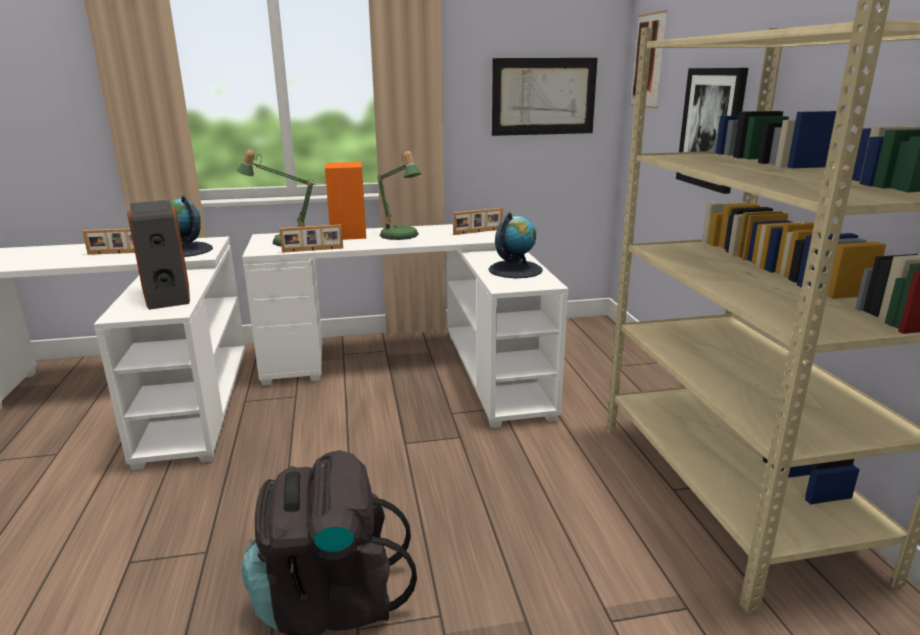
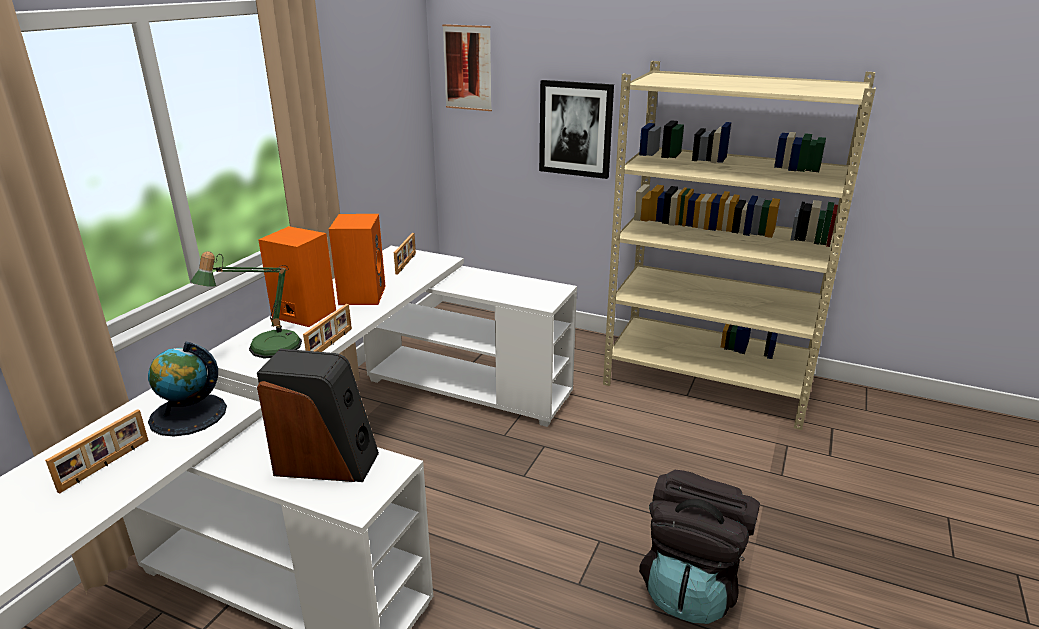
camera: 55 degrees left, 5 degrees up
(401, 237) = (361, 295): table lamp -> orange speaker
(515, 270) = (510, 286): globe -> none
(543, 96) = (386, 111): picture -> none

